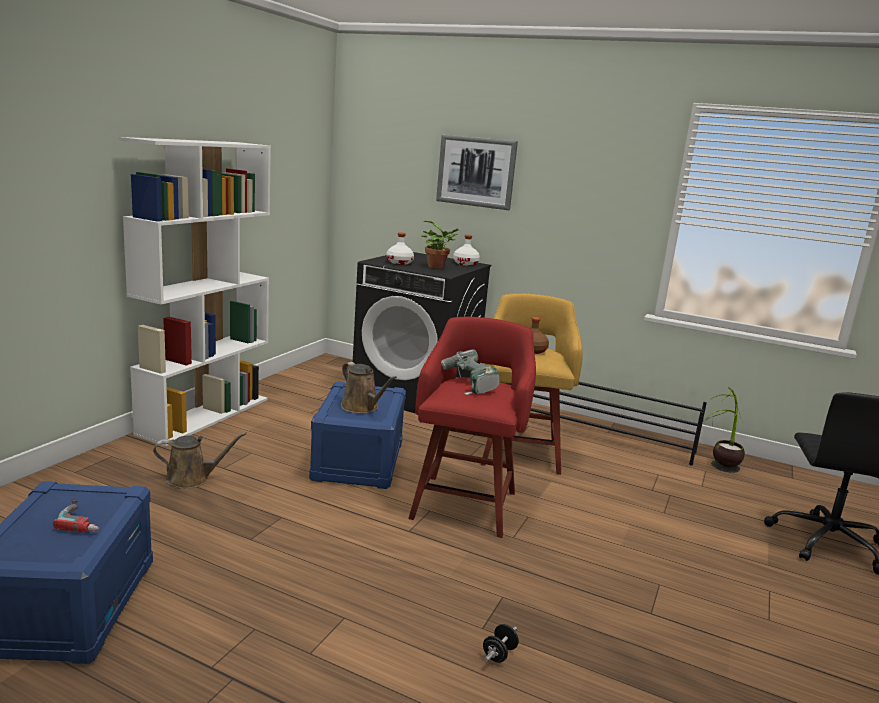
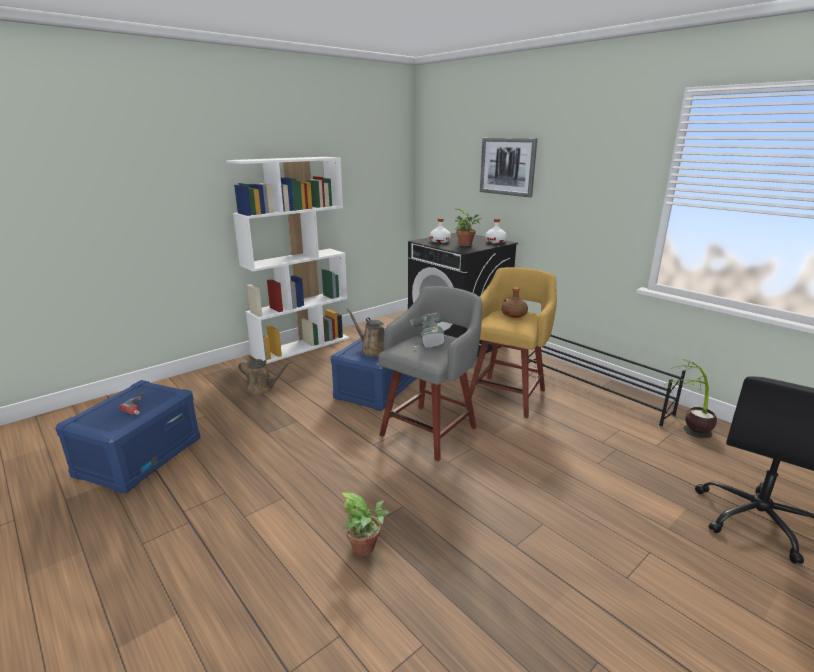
camera: 25 degrees right, 5 degrees up
(362, 407) = (372, 350): brown watering can -> brown watering can turned 150 degrees clockwise
(465, 503) = (431, 430): red stool -> grey stool
(499, 654) = (366, 548): black dumbbell -> potted plant

